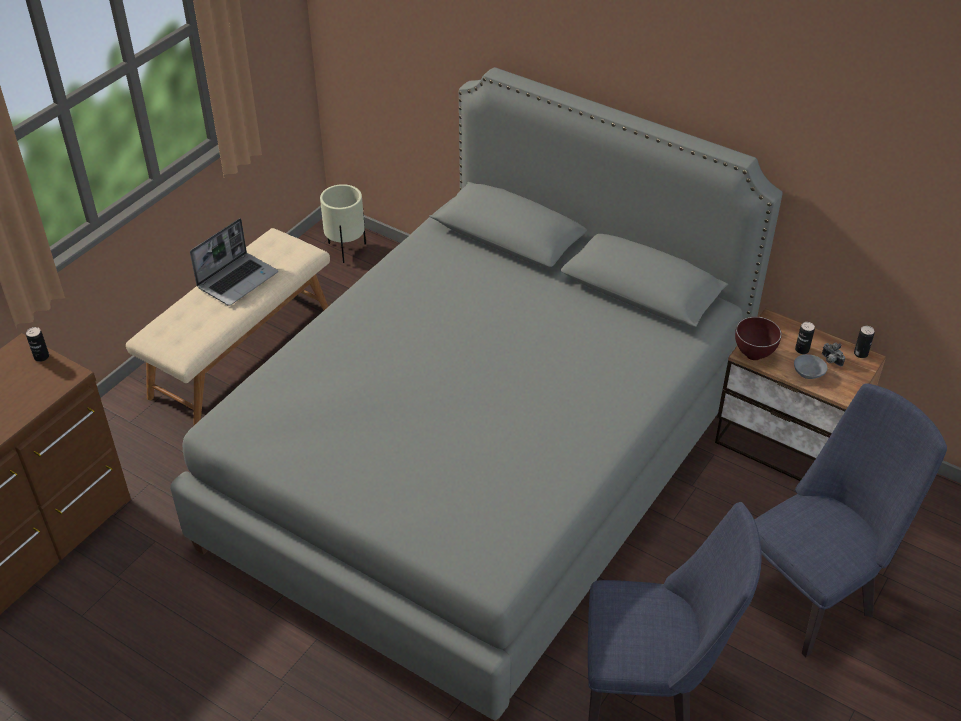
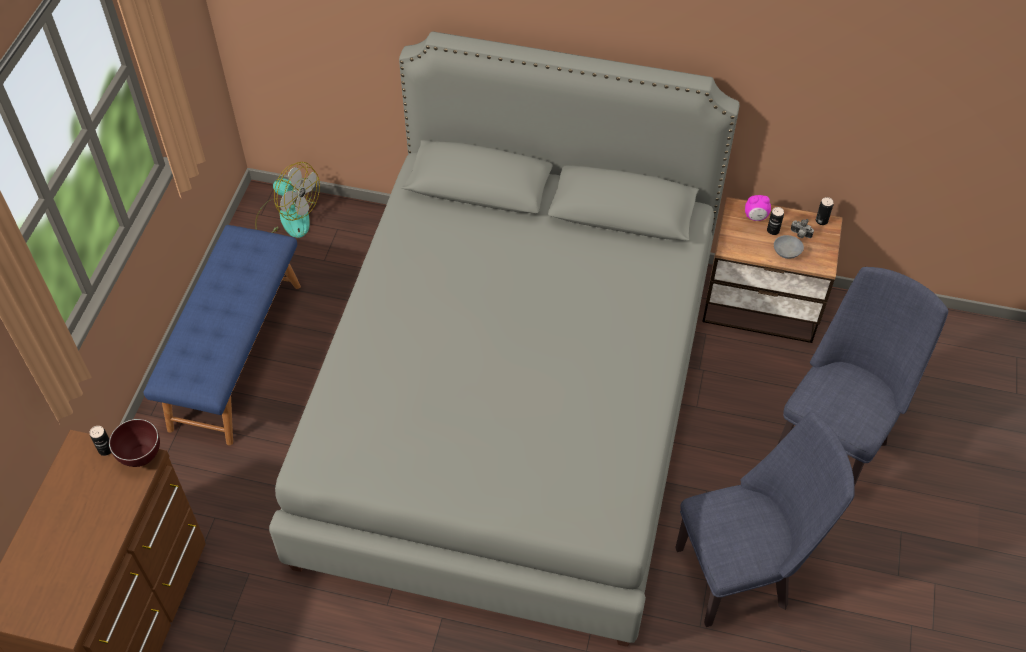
camera: 20 degrees left, 10 degrees up
(238, 280) = (223, 293): laptop -> none
(240, 351) = (235, 354): beige bench -> blue bench
(346, 250) = (287, 217): beige planter -> fan
(752, 355) = (735, 248): brown bowl -> brown bowl (141, 458)
(788, 333) = (755, 217): none -> alarm clock

